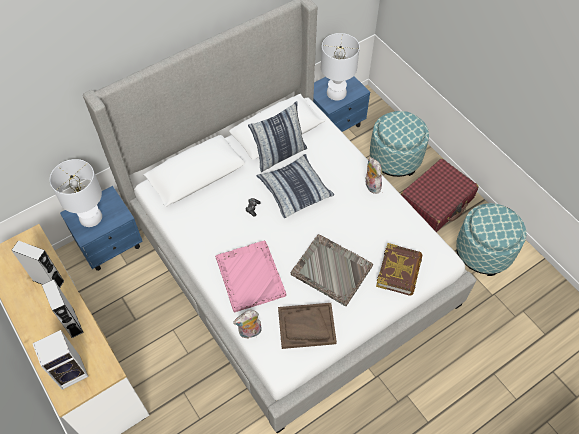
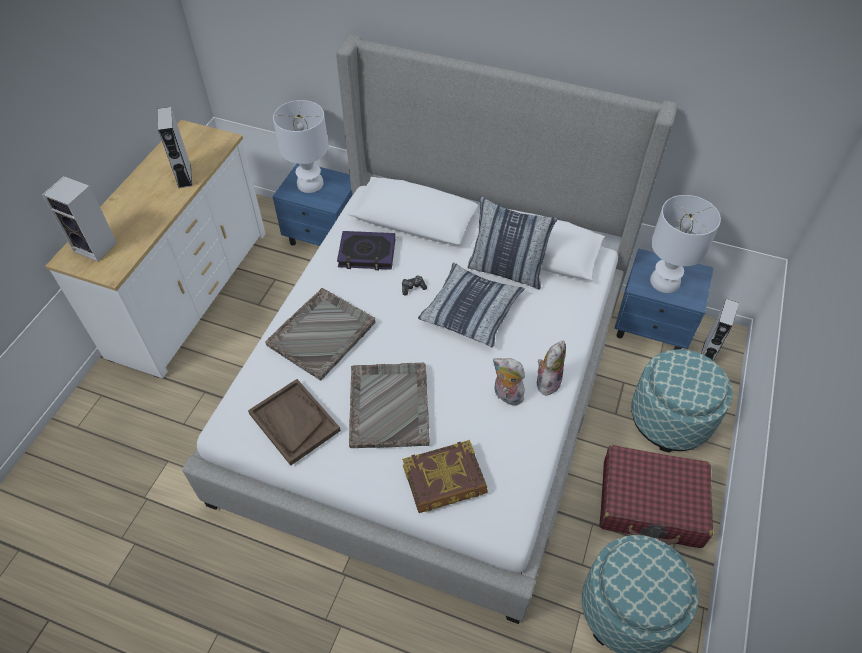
camera: 55 degrees right, 5 degrees down
(72, 322) = (149, 217): grey speaker -> grey speaker (708, 352)
(203, 216) = (367, 254): none -> book
(250, 276) = (322, 333): pink tray -> grey tray
(250, 332) = (252, 374): plush toy -> plush toy (506, 396)

